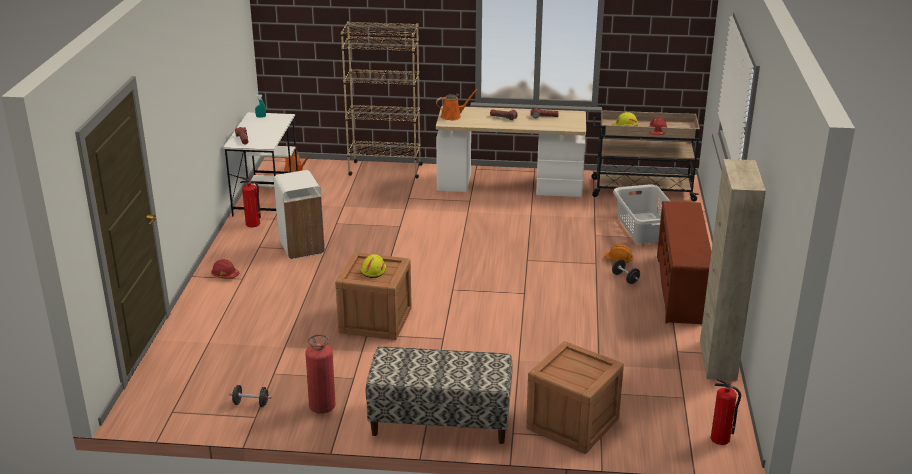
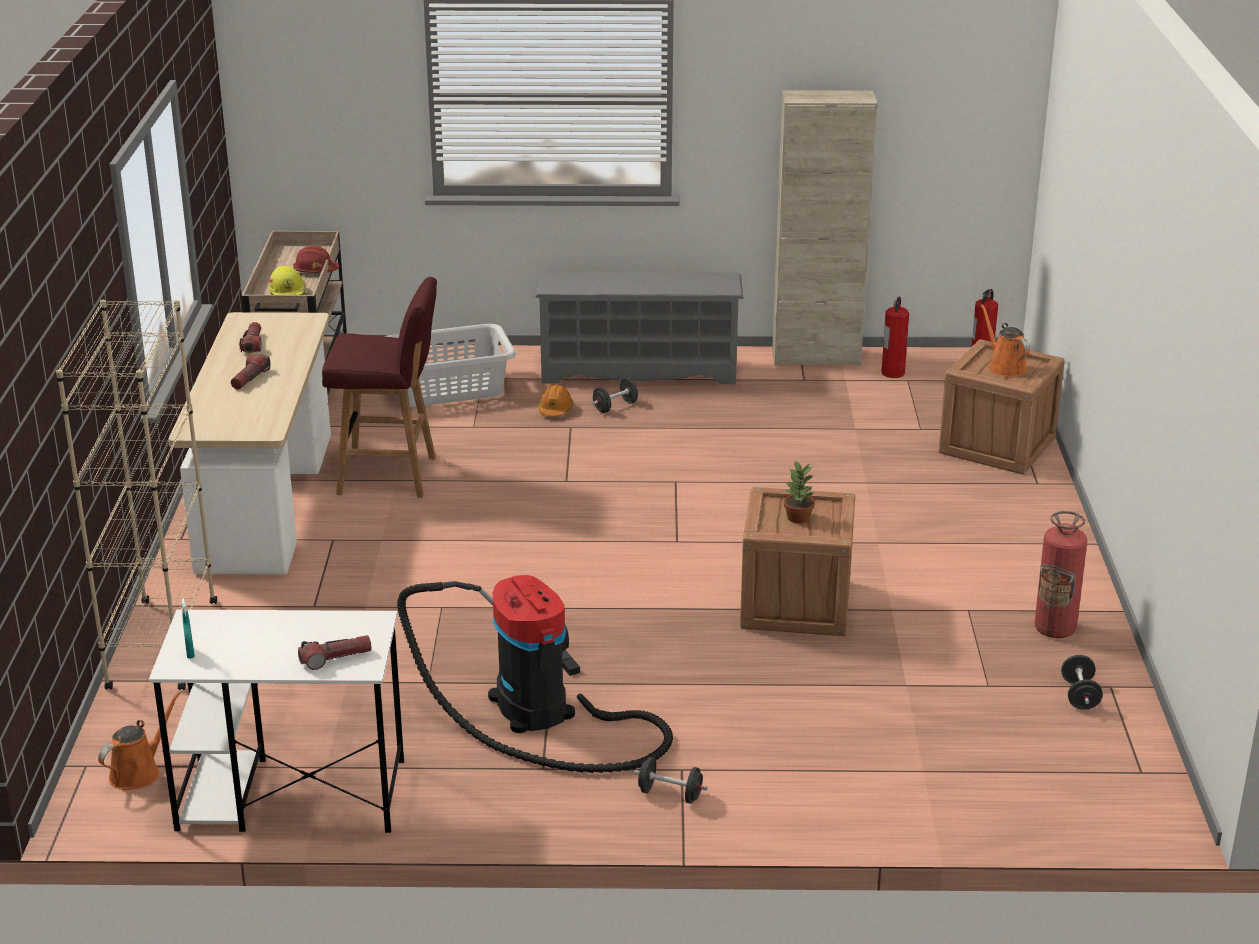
camera: 95 degrees left, 0 degrees up
(225, 275) = (670, 794): red hard hat -> black dumbbell
(253, 224) = (432, 793): fire extinguisher -> fire extinguisher (893, 372)
(302, 247) = (538, 712): white trash can -> vacuum cleaner
(373, 270) = (798, 518): yellow hard hat -> potted plant
(440, 422) = (1040, 533): bench -> none
(453, 116) = (233, 425): orange watering can -> orange watering can (1004, 367)
(535, 213) = (390, 476): none -> red stool
(681, 289) = (639, 371): brown shoe rack -> grey shoe rack

